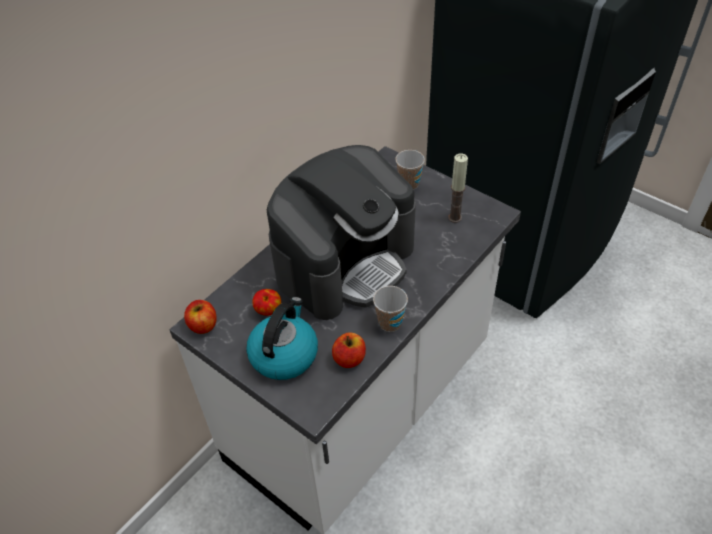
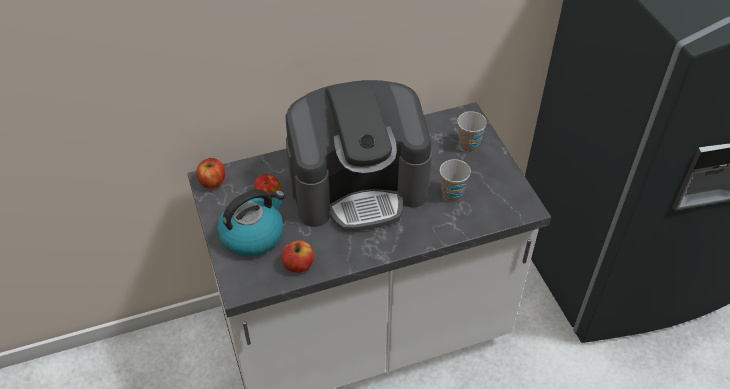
camera: 30 degrees right, 0 degrees up
(390, 323) = (353, 253): cup -> cup (452, 194)
(455, 218) = (484, 194): candle -> none

